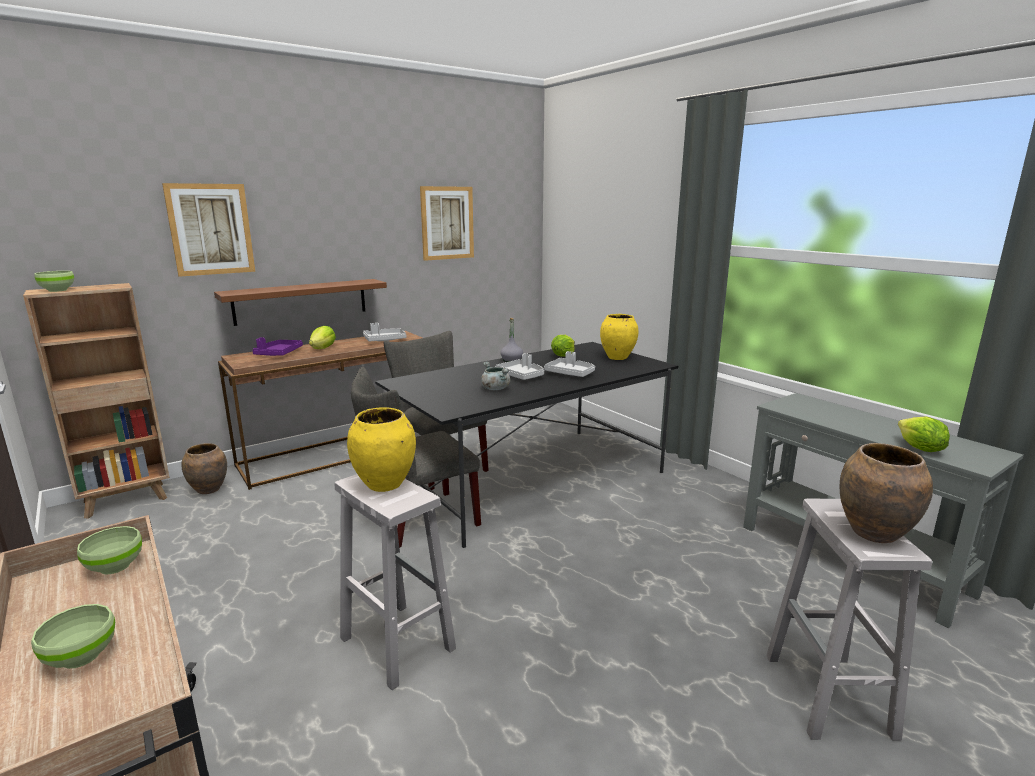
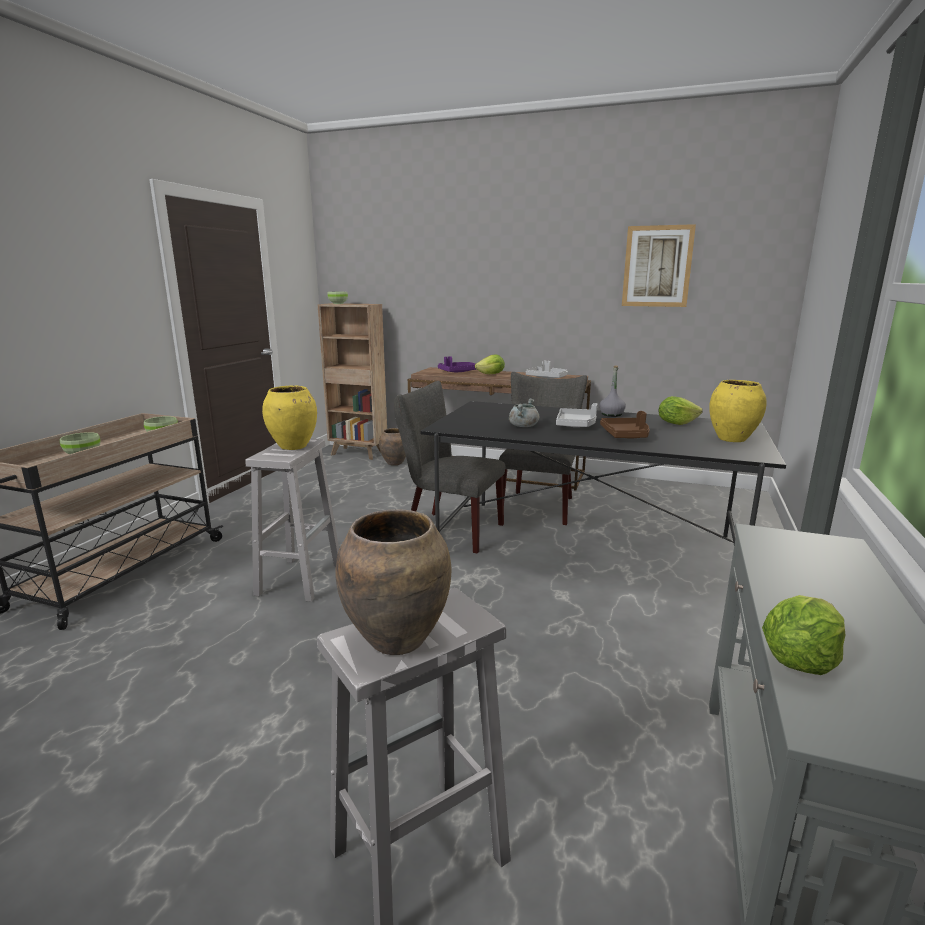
camera: 55 degrees right, 0 degrees up
(211, 229) = (437, 267): picture -> none
(301, 301) = (496, 333): brown shelf -> none
(570, 373) = (626, 435): grey tray -> brown tray

